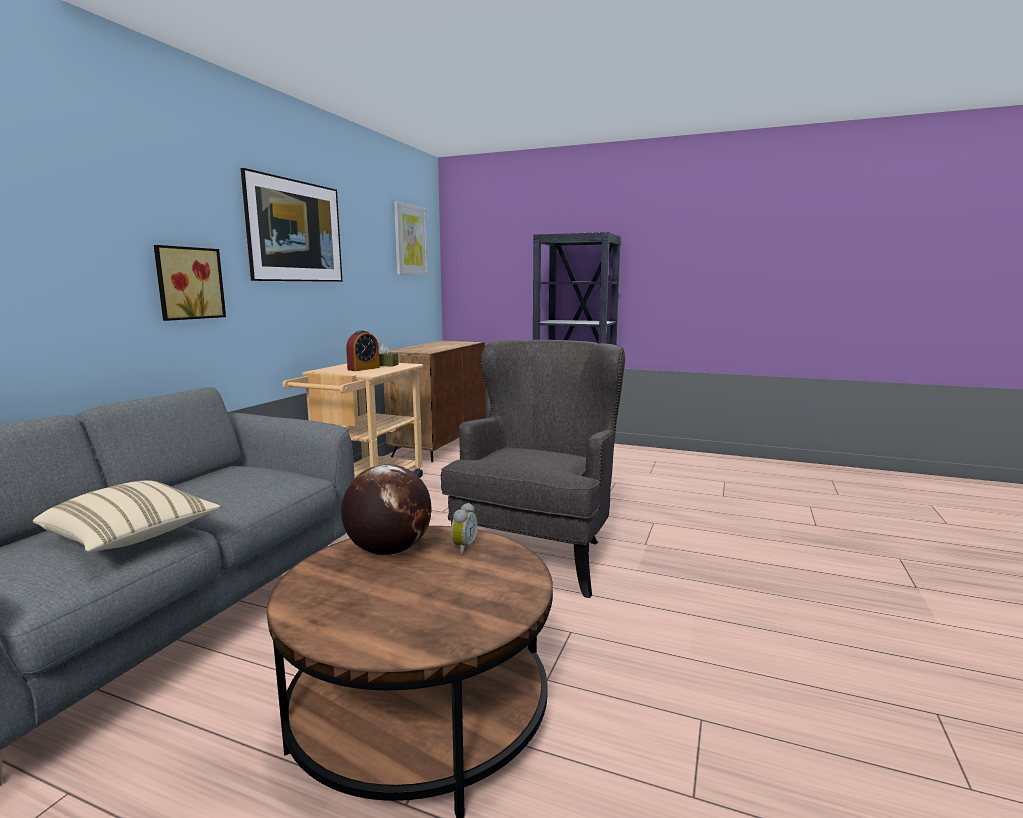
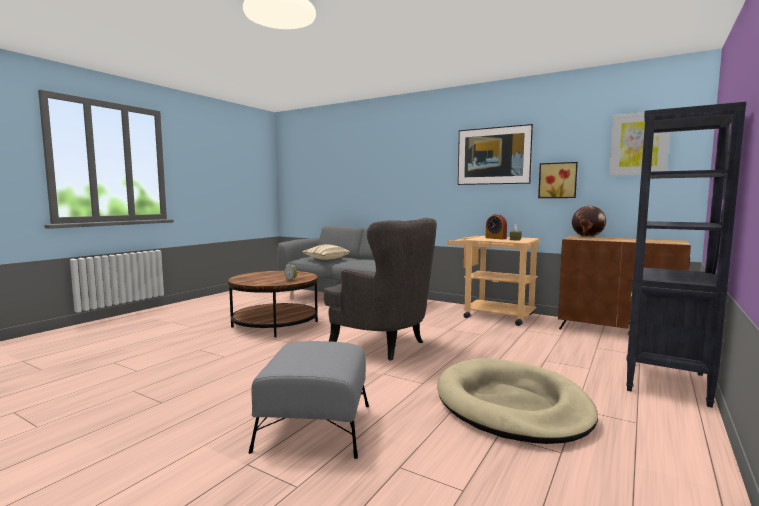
camera: 100 degrees right, 5 degrees down
(188, 283) = (425, 186): picture -> picture (557, 180)
(388, 550) = (298, 275): globe -> globe (587, 237)
(666, 490) = (512, 405): none -> beige dog bed
(814, 566) = (314, 427): none -> grey ottoman

